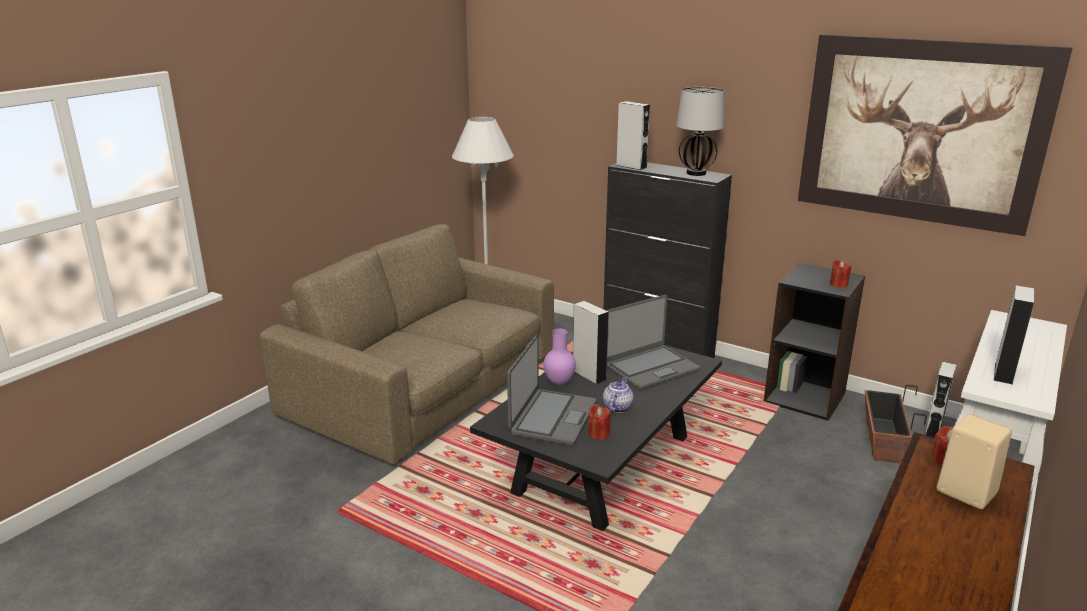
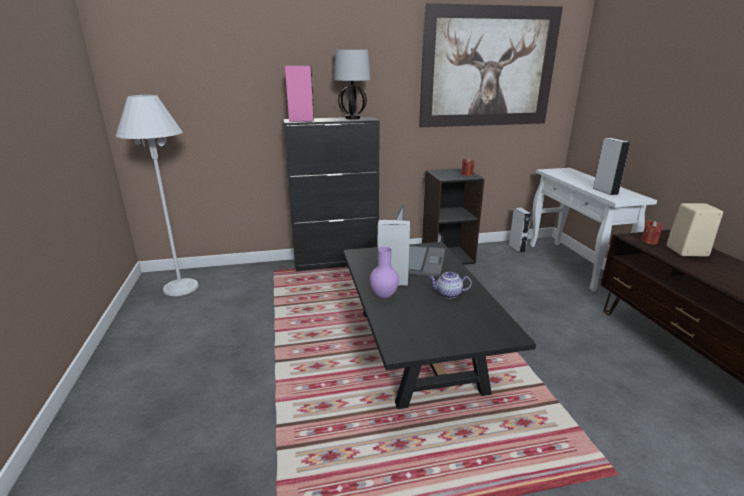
camera: 45 degrees left, 0 degrees up
(425, 386) = (198, 364): brown sofa -> none
(552, 418) = (427, 323): laptop -> none
(599, 433) = (473, 317): red candle -> none
(617, 407) = (448, 294): teapot -> teapot turned 60 degrees counterclockwise
(631, 166) = (301, 121): grey speaker -> pink speaker
(883, 441) = (510, 262): planter -> none

